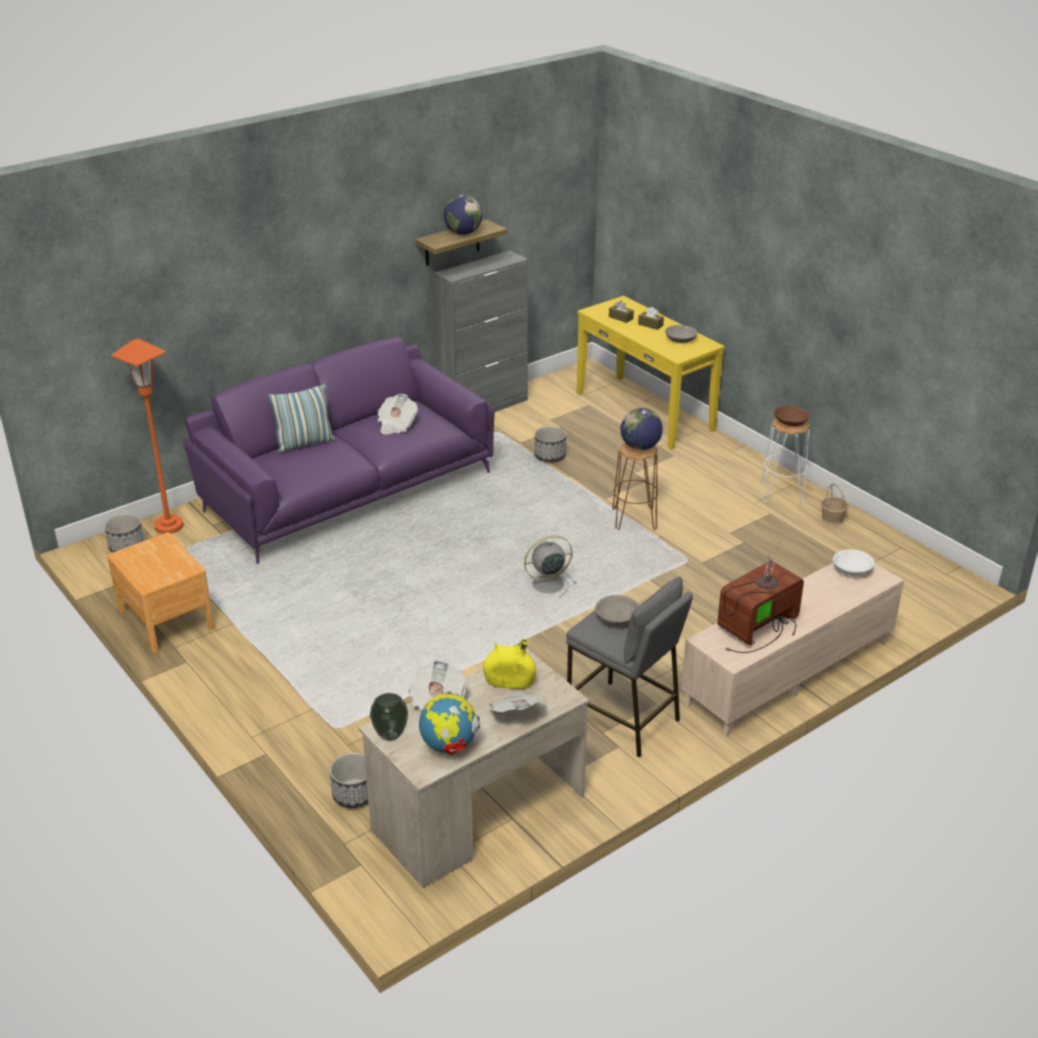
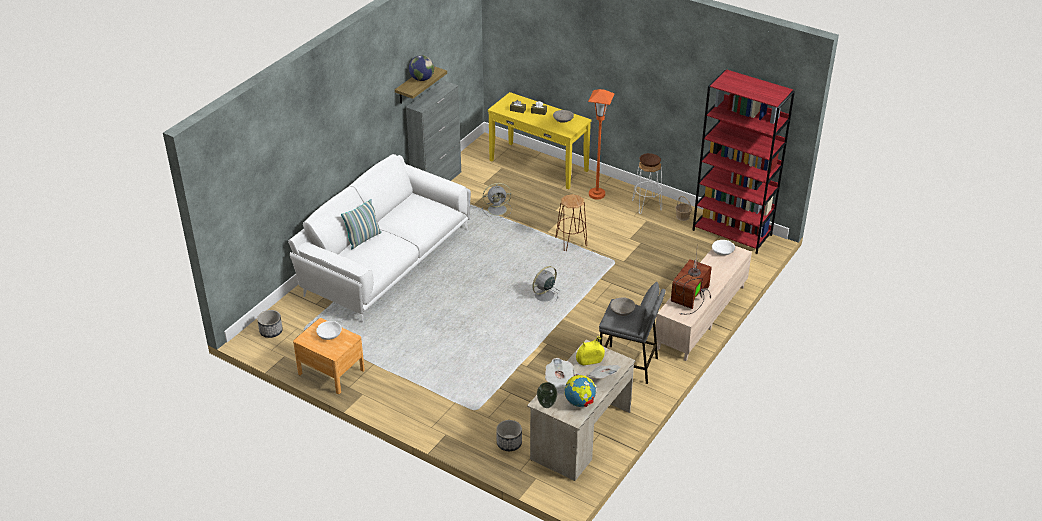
camera: 20 degrees left, 5 degrees up
(163, 557) = (329, 334): none -> white bowl
(169, 526) = (288, 311): orange floor lamp -> orange floor lamp (597, 194)
(347, 489) = (385, 260): purple sofa -> white sofa
(396, 425) = (413, 213): newspaper -> none
(550, 456) = (498, 209): planter -> grey fan
(640, 447) = (573, 199): globe -> none
(905, 558) = (732, 233): none -> red bookcase

